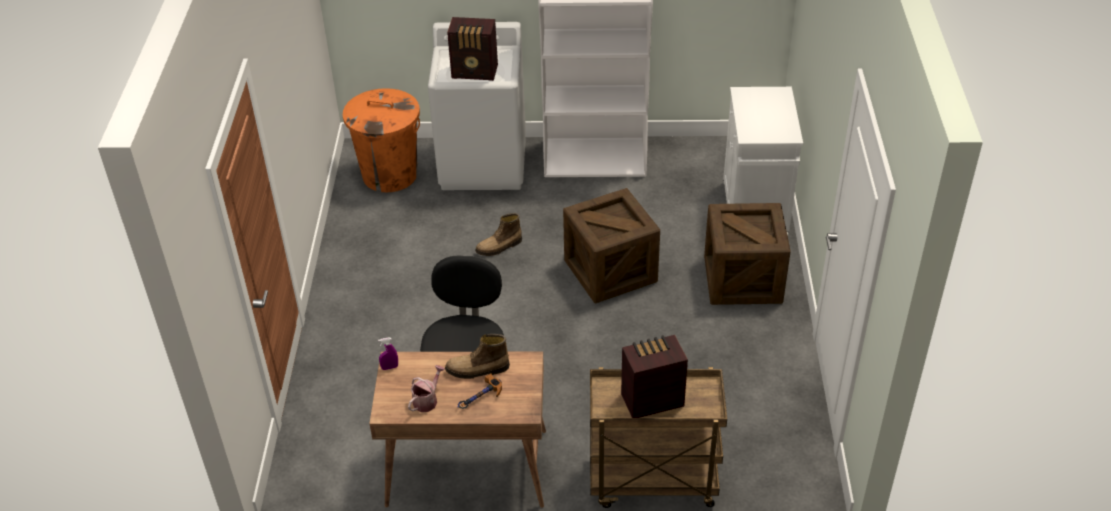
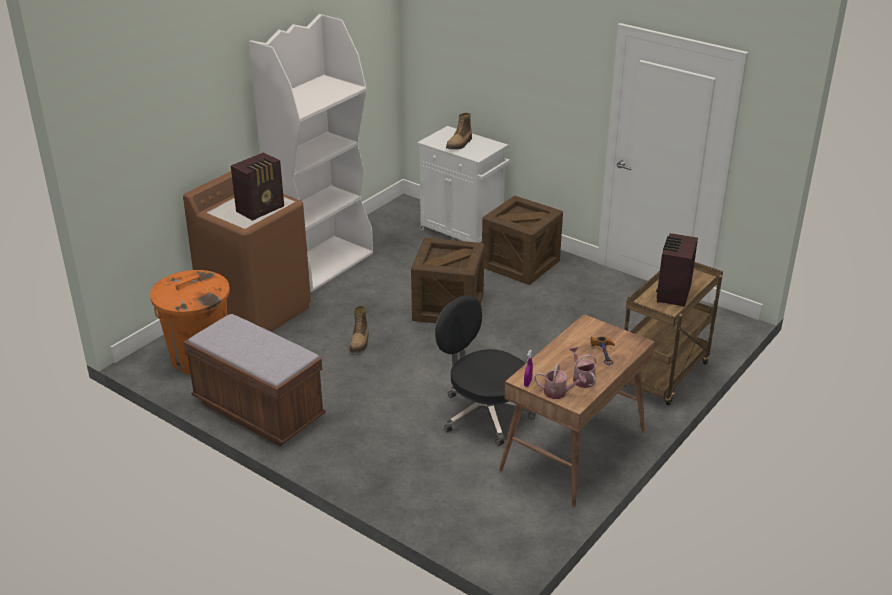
camera: 55 degrees left, 10 degrees down
(351, 245) = (258, 410): none -> brown bench
(391, 394) = (558, 393): none -> watering can
(477, 370) = (573, 346): boot -> boot (459, 144)
(484, 164) = (256, 310): white washing machine -> brown washing machine

